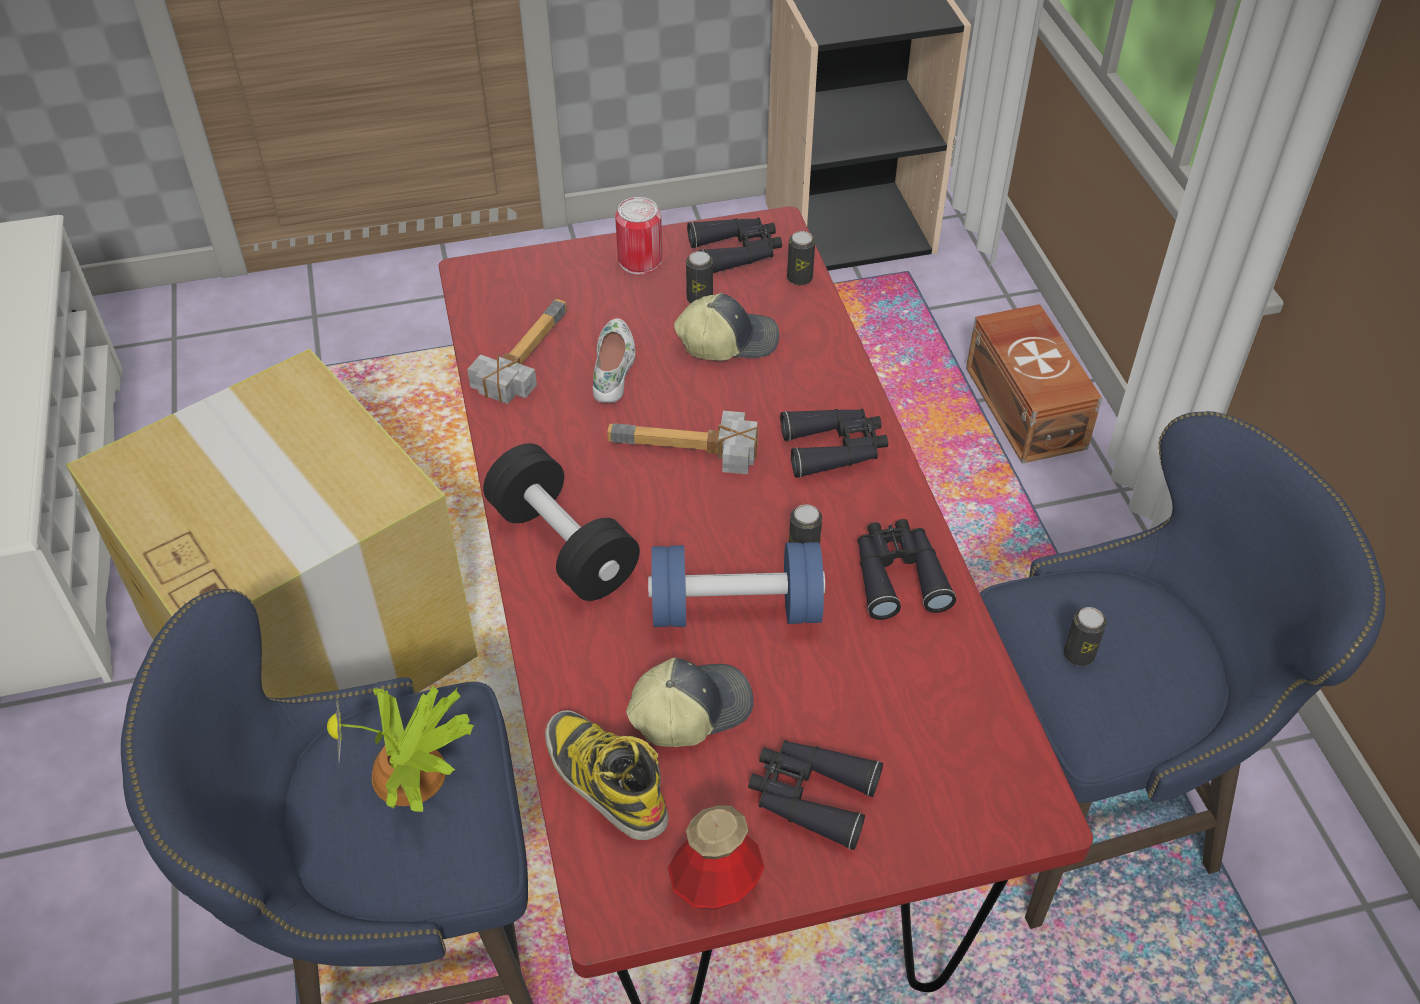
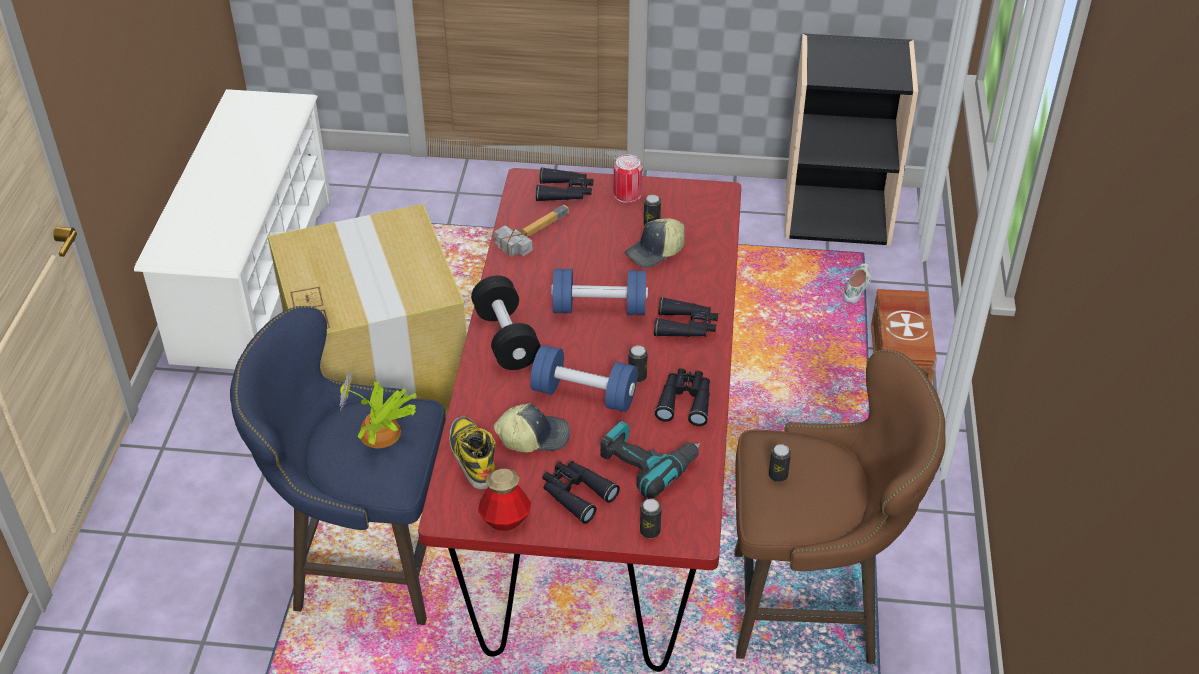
camera: 20 degrees right, 5 degrees down
(614, 367) = (581, 251): white shoe -> white shoe (857, 287)
(687, 453) = (599, 308): hammer -> blue dumbbell
(727, 341) = (655, 252): cap -> cap turned 135 degrees clockwise
(736, 253) = (688, 202): black binoculars -> black binoculars (565, 192)
(799, 278) = (719, 226): can -> can (650, 531)
(896, 702) = (648, 463): none -> power drill
(1092, 809) = (812, 607): blue stool -> brown stool

